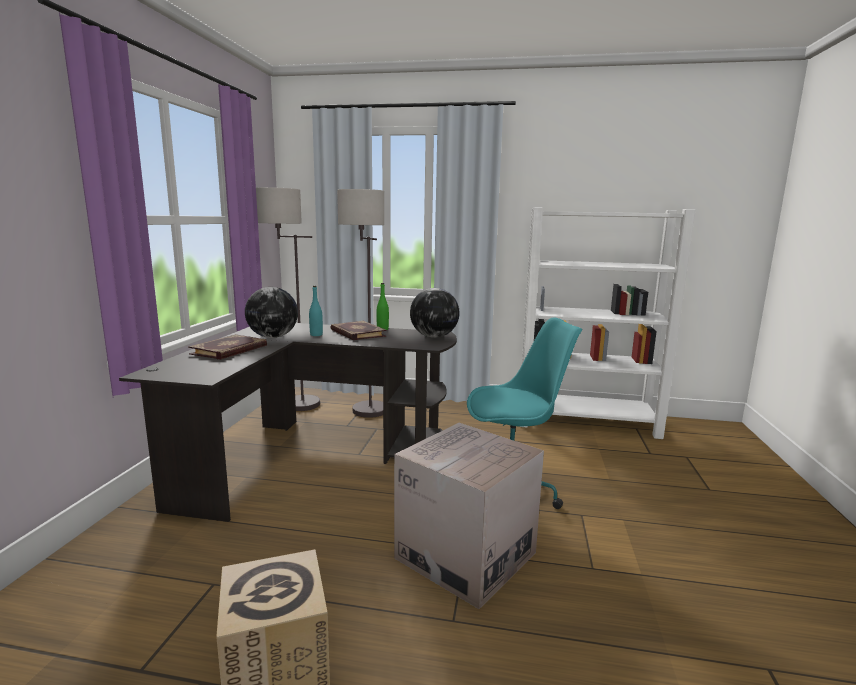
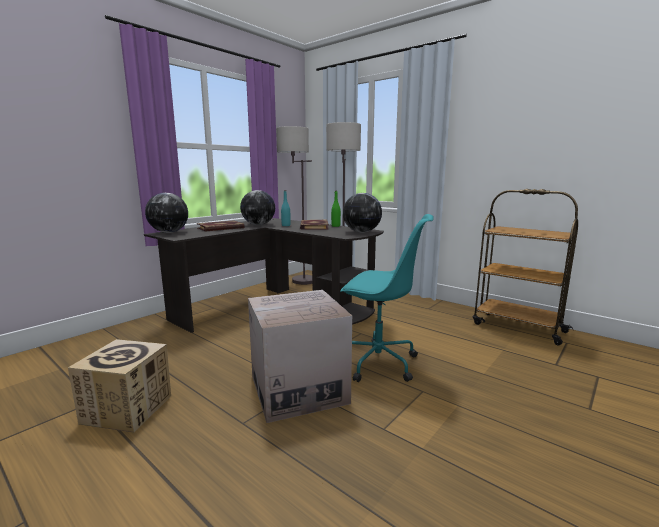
camera: 30 degrees right, 0 degrees up
(163, 369) = (169, 232): none -> globe
(586, 421) = (517, 327): white bookcase -> brown cart

